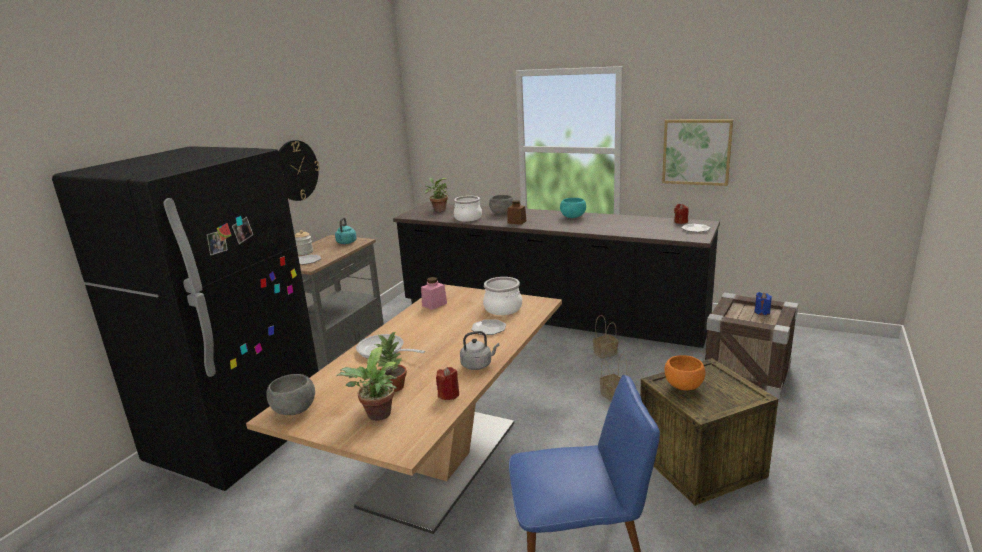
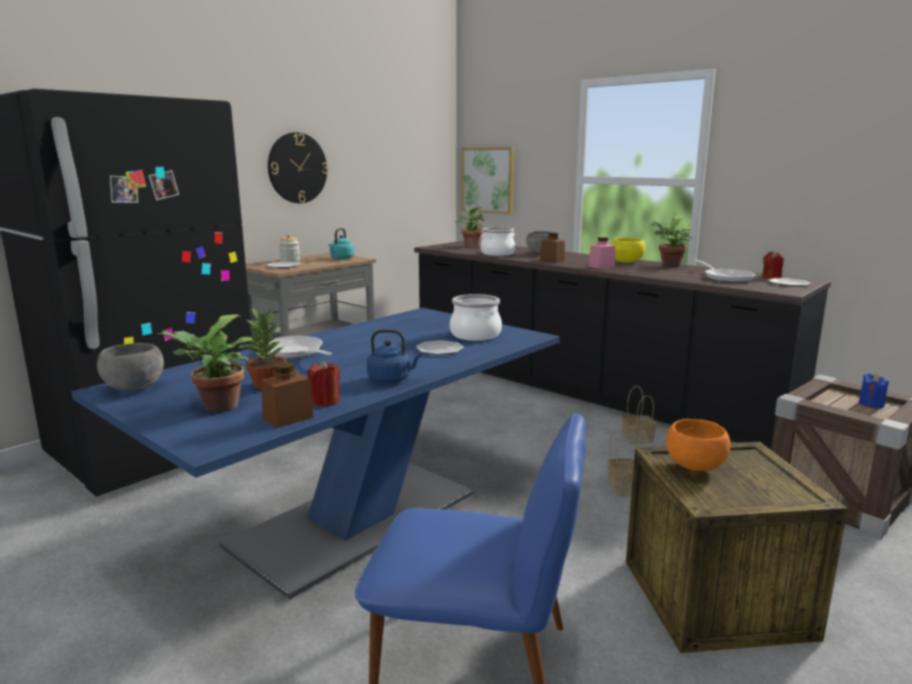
camera: 15 degrees right, 5 degrees down
(434, 304) = (397, 322): pink jar -> pink jar (601, 266)
(436, 414) = (288, 418): none -> brown jar
(441, 463) = (355, 520): beige dining table -> blue dining table
(478, 365) = (391, 380): grey kettle -> blue kettle
(573, 217) = (626, 262): turquoise bowl -> yellow bowl
(606, 217) = (669, 266): none -> potted plant
(652, 227) = (726, 277): none -> frying pan
(696, 152) = (808, 185): picture -> picture (488, 180)

